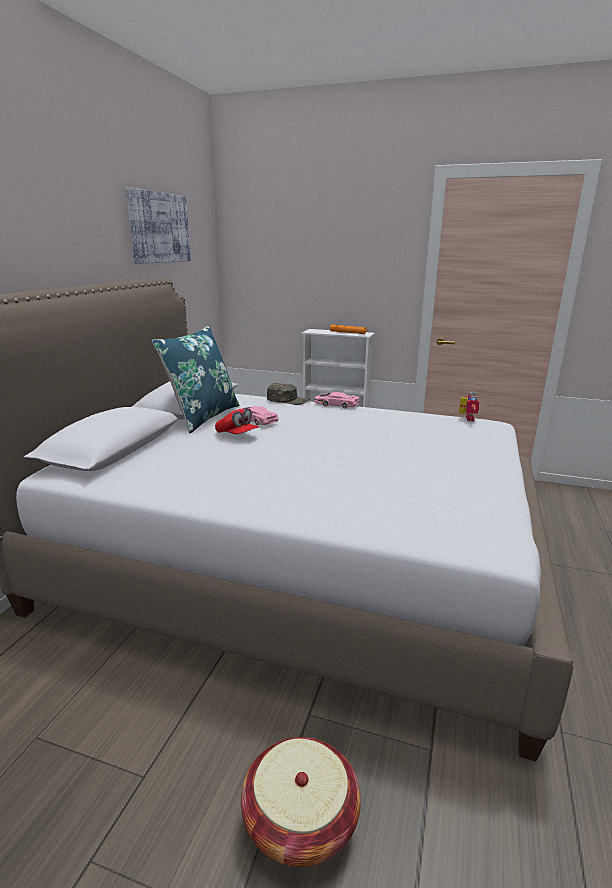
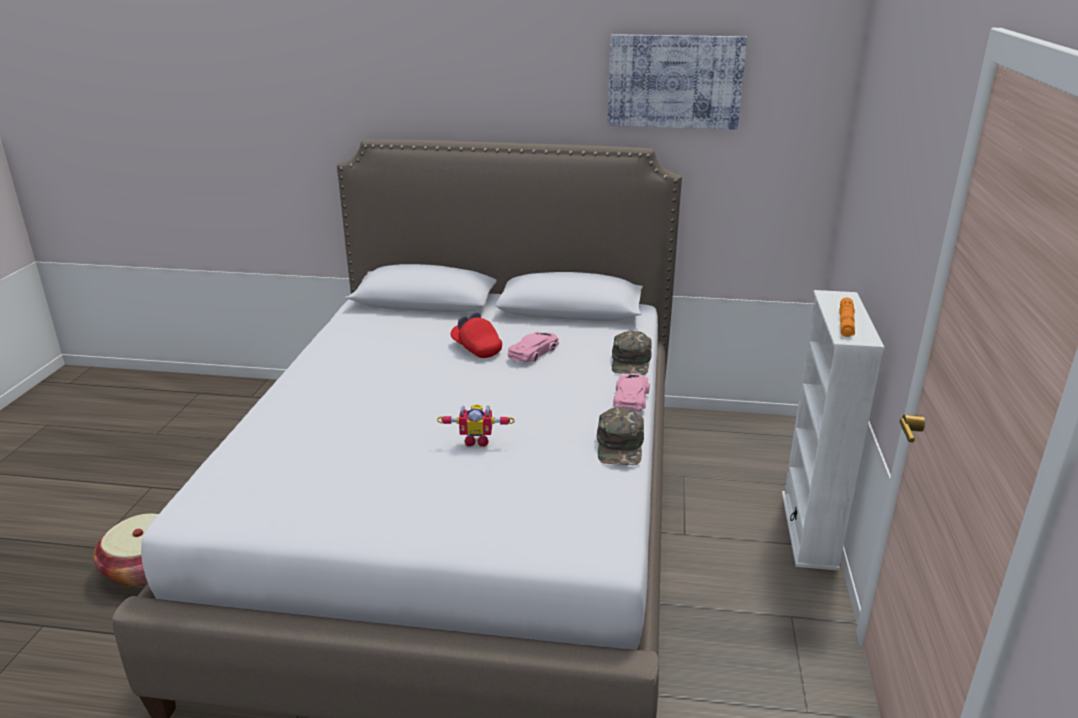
camera: 80 degrees right, 5 degrees up
(202, 416) = (533, 322): blue pillow -> none
(237, 435) = (476, 348): red cap -> red cap turned 105 degrees clockwise
(393, 411) = (620, 446): none -> green cap
(467, 418) = (615, 518): toy robot -> toy robot (477, 440)

